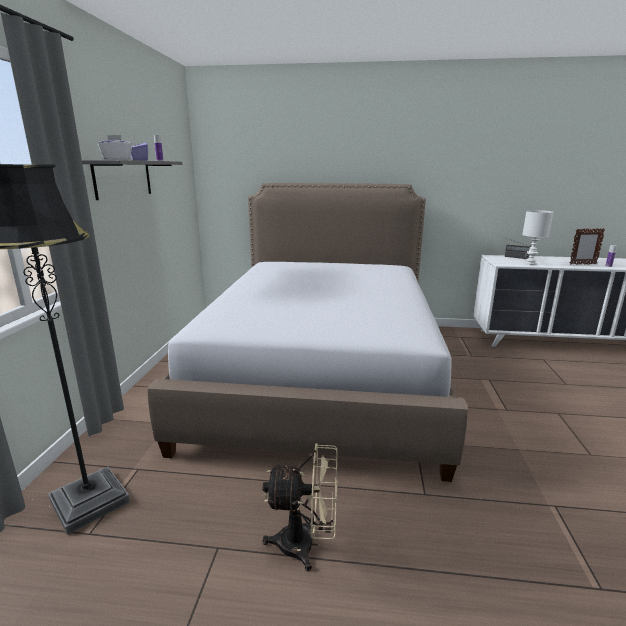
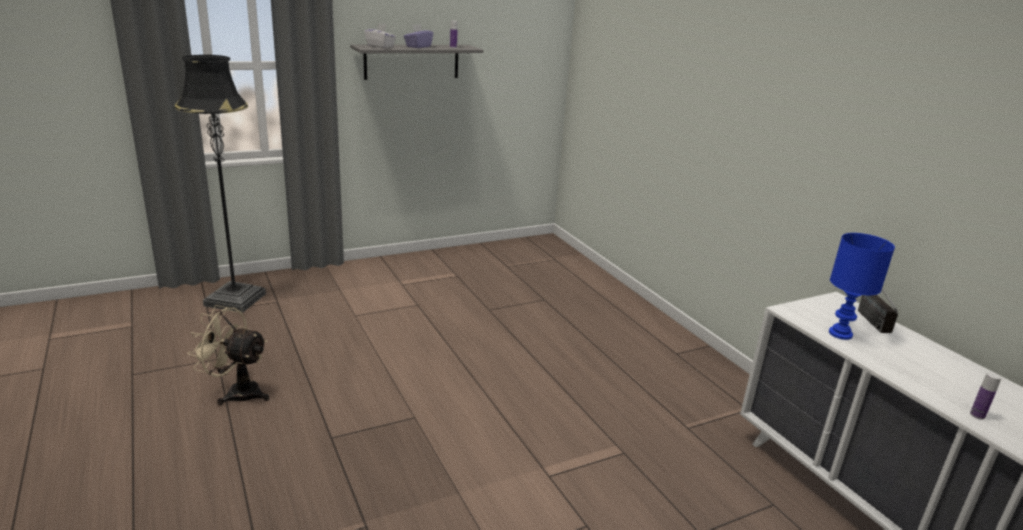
camera: 55 degrees right, 5 degrees up
(306, 544) = (237, 392): beige fan -> beige fan turned 135 degrees clockwise
(322, 373) = (500, 331): bed -> none
(530, 263) = (841, 334): white table lamp -> blue table lamp
(582, 264) = (937, 385): picture frame -> none

